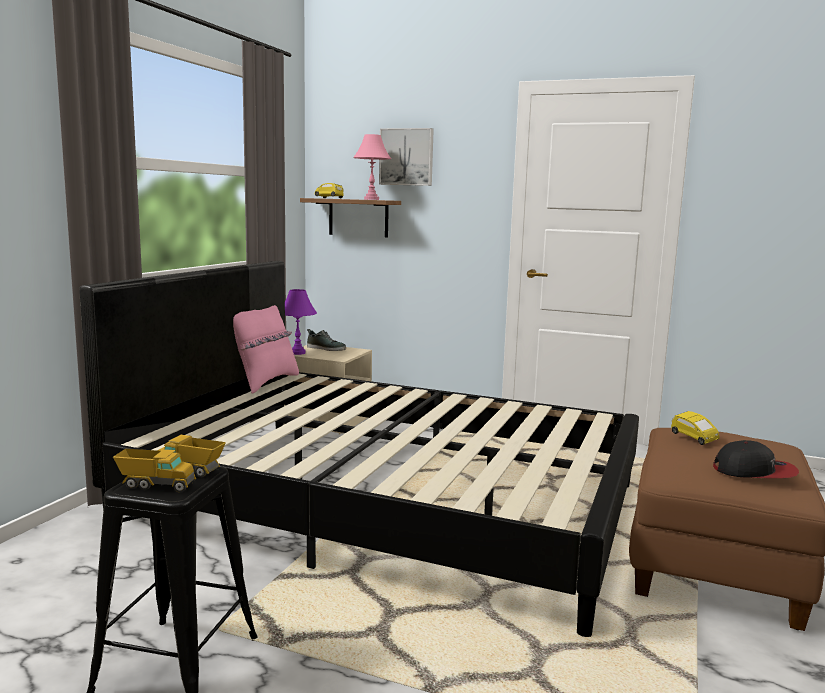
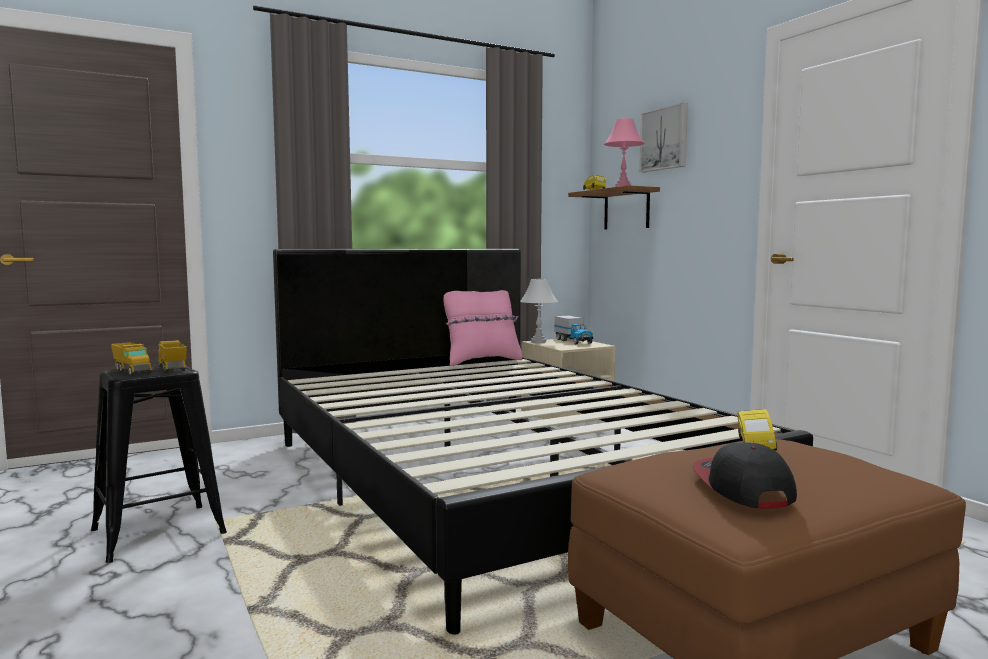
camera: 40 degrees right, 5 degrees down
(297, 353) = (538, 341): purple table lamp -> white table lamp
(326, 348) = (573, 341): shoe -> toy truck
(754, 471) = (741, 486): cap -> cap turned 150 degrees counterclockwise

